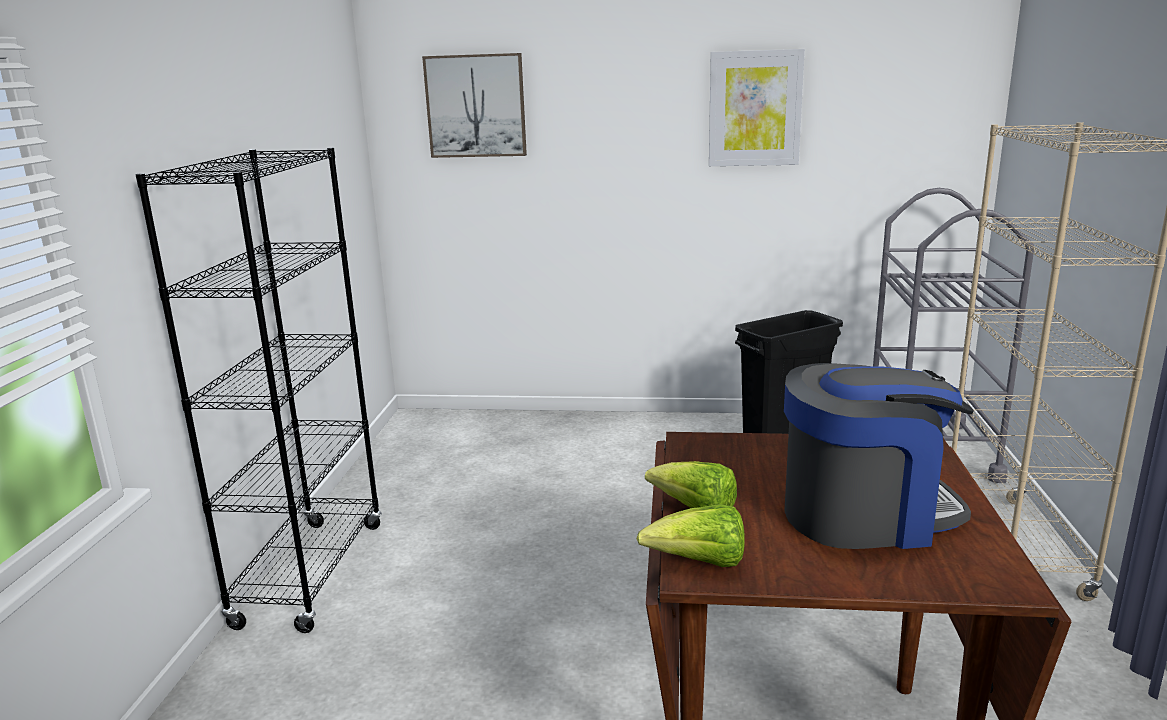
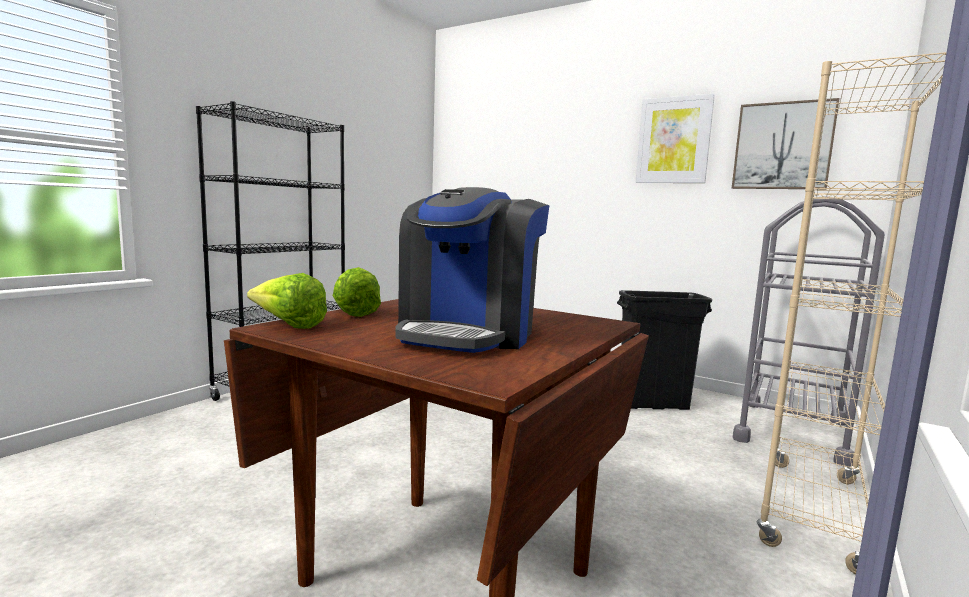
camera: 25 degrees right, 10 degrees down
(476, 106) = (492, 141): picture -> picture (782, 146)
(865, 514) = (469, 333): coffee machine -> coffee machine turned 90 degrees clockwise

